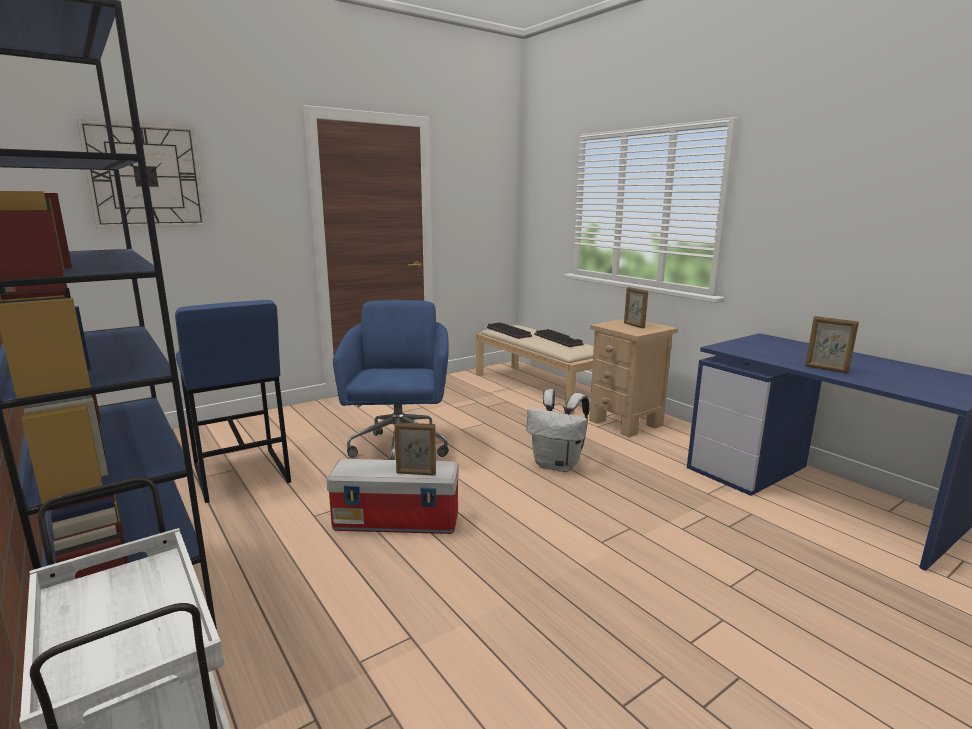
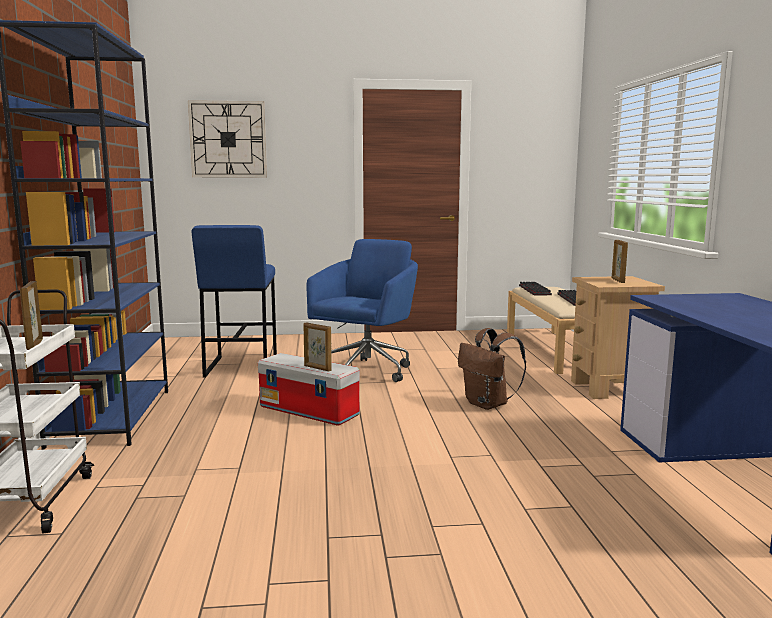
camera: 30 degrees right, 5 degrees down
(557, 465) = (488, 404): white backpack -> brown backpack
(826, 369) = (726, 319): picture frame -> picture frame (34, 344)

